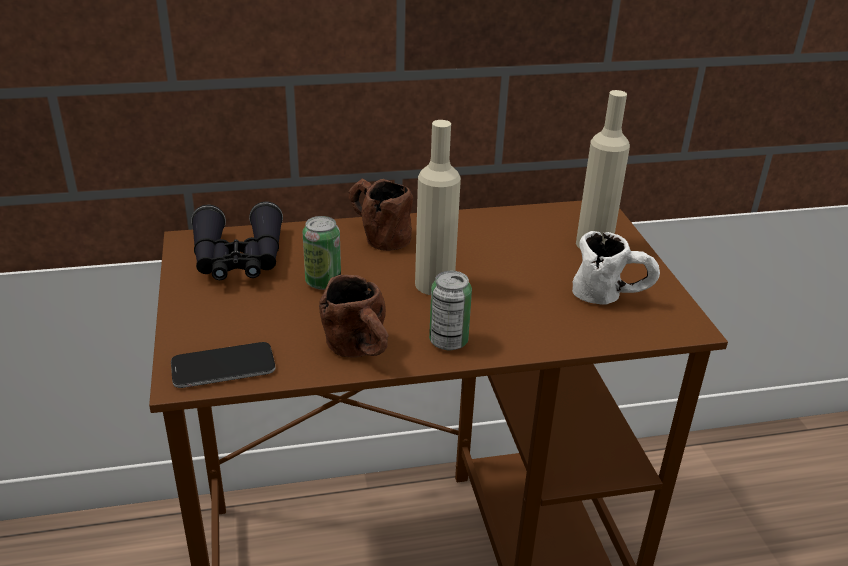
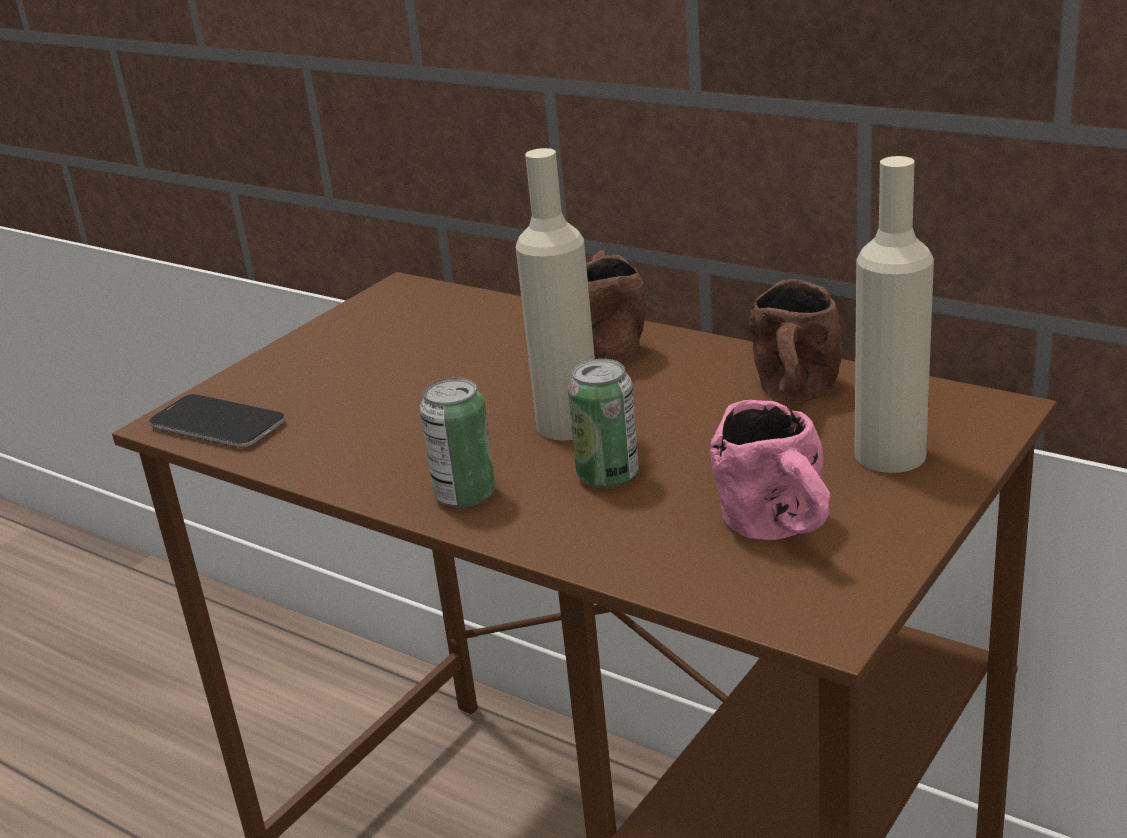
camera: 50 degrees right, 5 degrees down
(238, 259) = (413, 322): black binoculars -> none
(323, 282) = (451, 376): can -> can (608, 475)
(361, 352) = (357, 465): brown mug -> brown mug (795, 396)
(612, 296) = (782, 532): white mug -> pink mug

